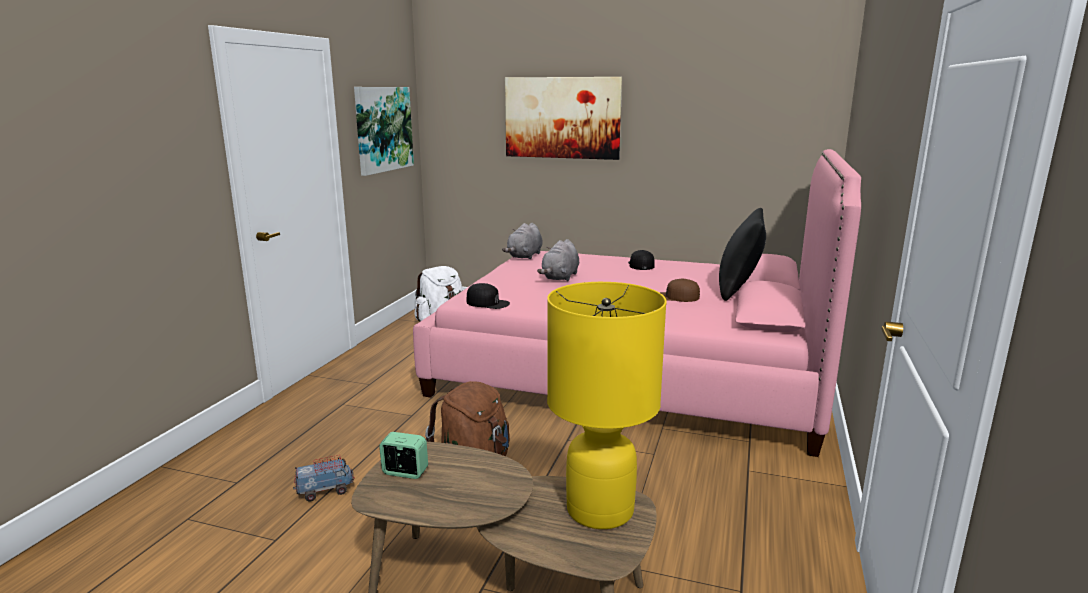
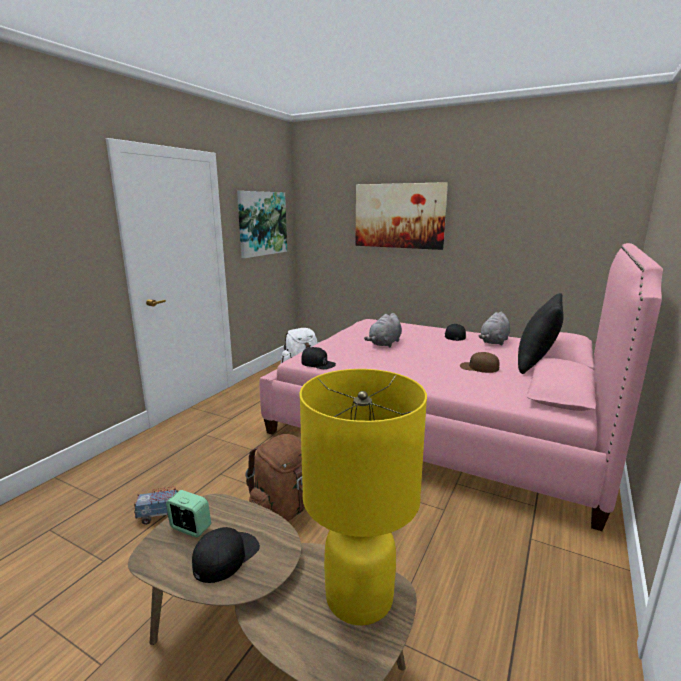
camera: 10 degrees right, 0 degrees up
(456, 490) = (226, 556): none -> black cap
(524, 256) = (363, 324): grey plush toy -> grey plush toy (494, 342)

